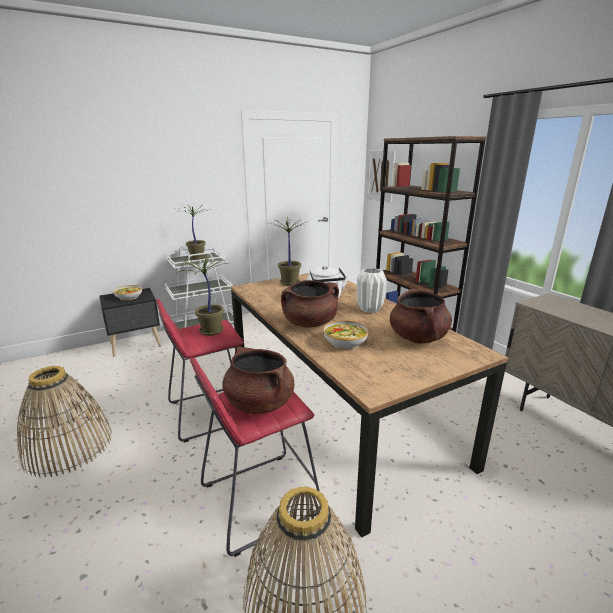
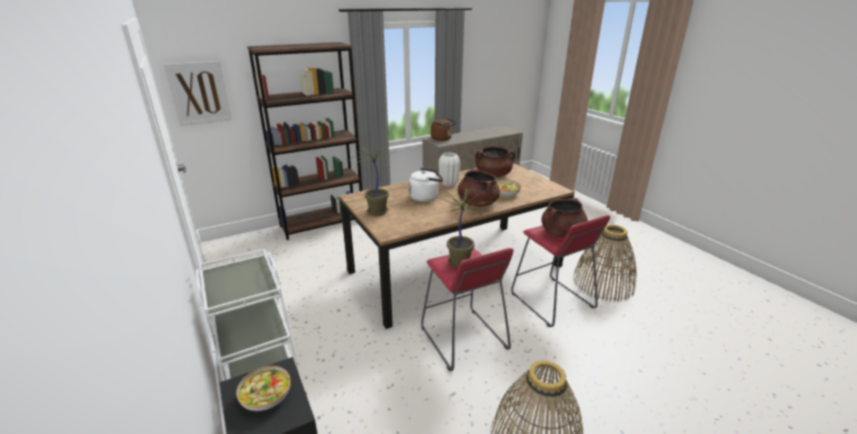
camera: 90 degrees left, 5 degrees up
(197, 258) = (232, 281): potted plant -> none
(564, 305) = (442, 139): none -> brown kettle

